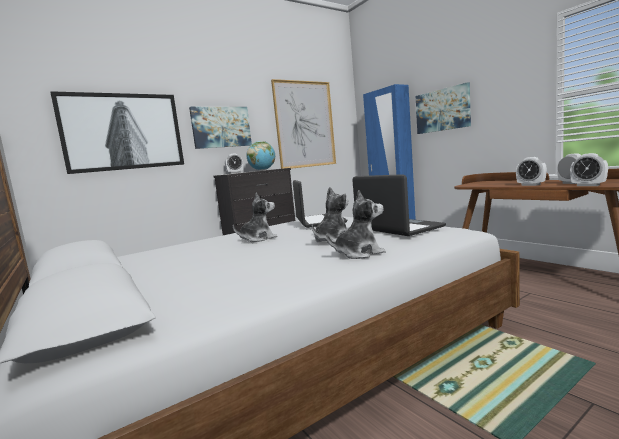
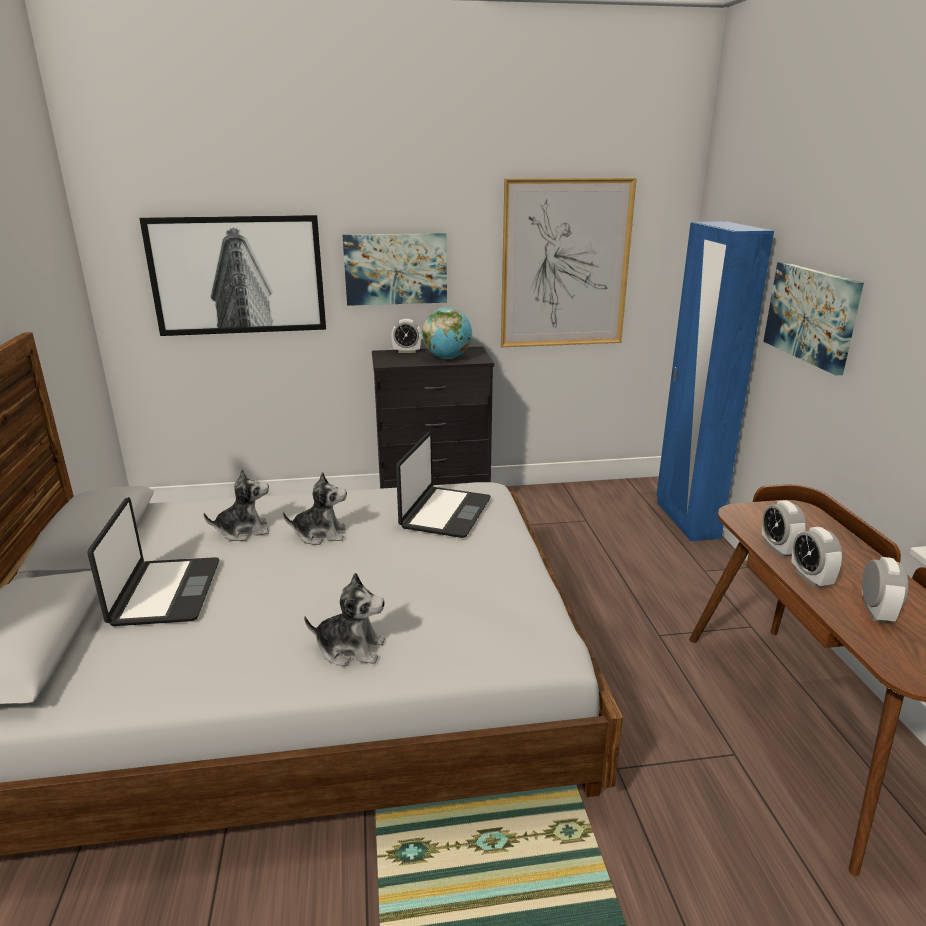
camera: 25 degrees right, 15 degrees up
(332, 240) = (373, 592): plush toy -> plush toy (243, 531)
(398, 228) = (478, 602): laptop -> laptop (165, 593)
(588, 185) = (864, 641): alarm clock -> alarm clock (778, 549)

